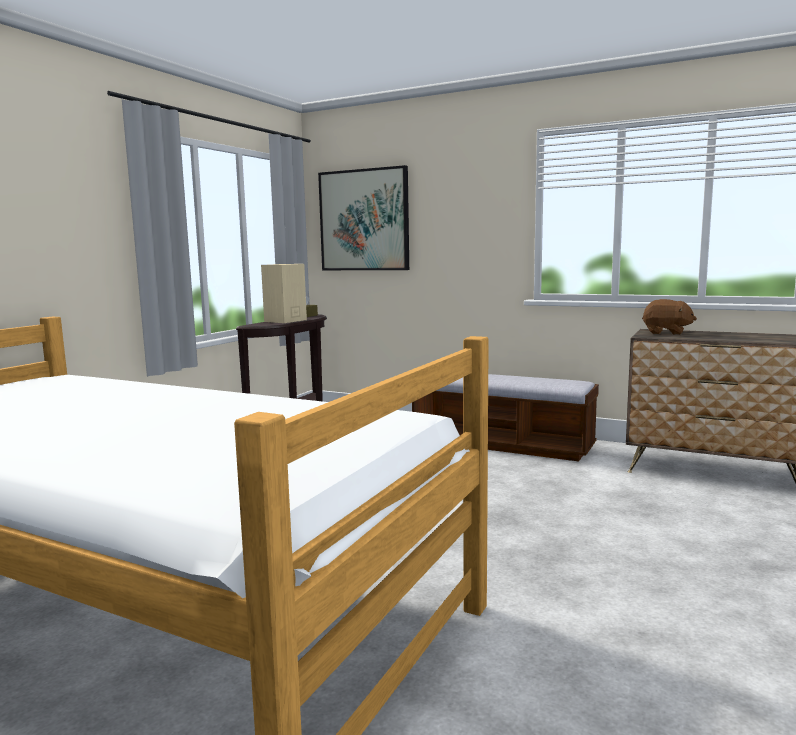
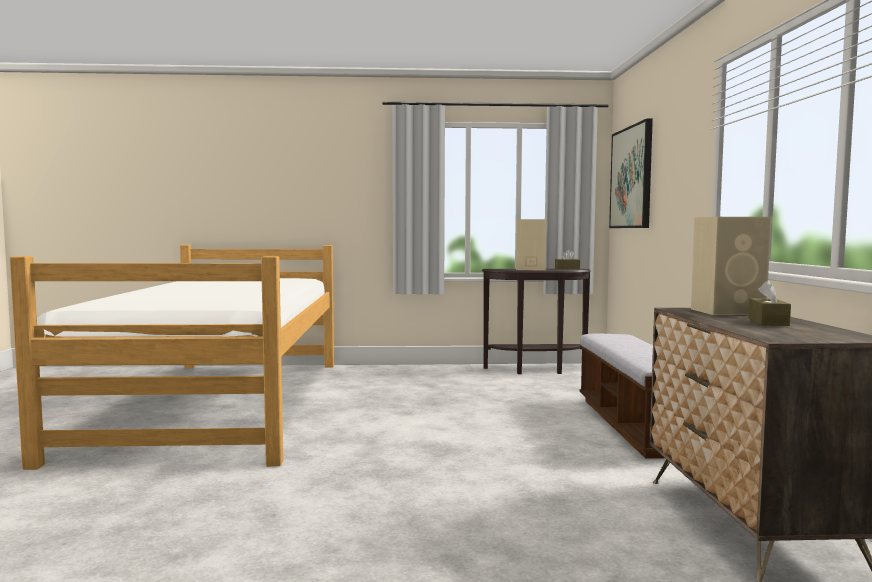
camera: 60 degrees right, 5 degrees down
(666, 333) = (729, 311): brown plush toy -> beige speaker
(724, 335) = (768, 322): none -> brown tissue box

